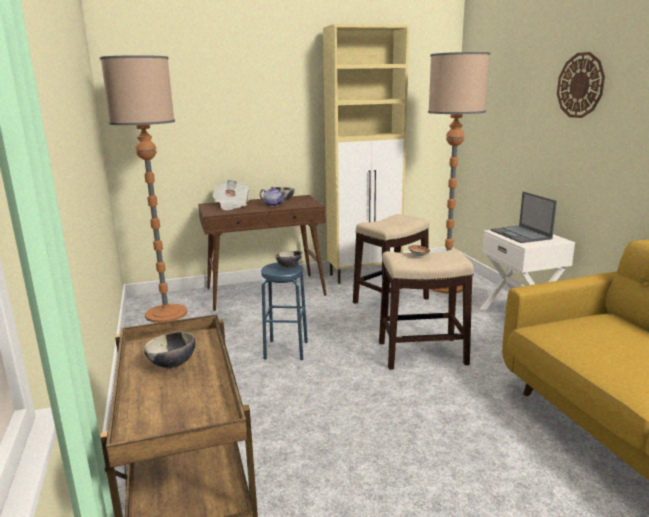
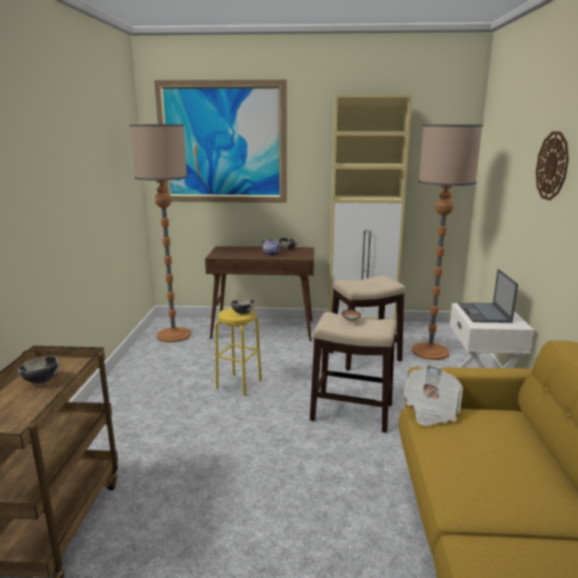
camera: 20 degrees right, 0 degrees up
(199, 82) = (222, 143): none -> picture
(232, 205) = (238, 251): newspaper -> newspaper (430, 410)
(286, 350) = (239, 384): blue stool -> yellow stool

